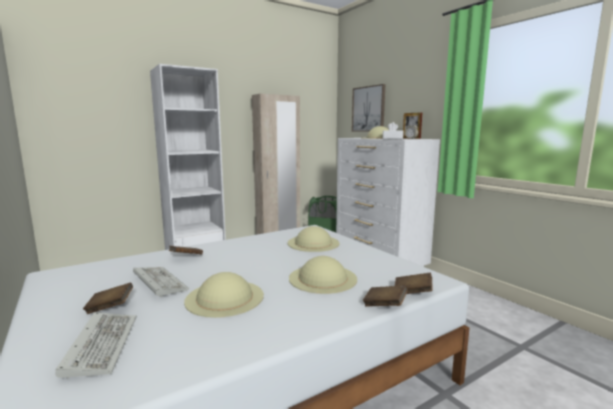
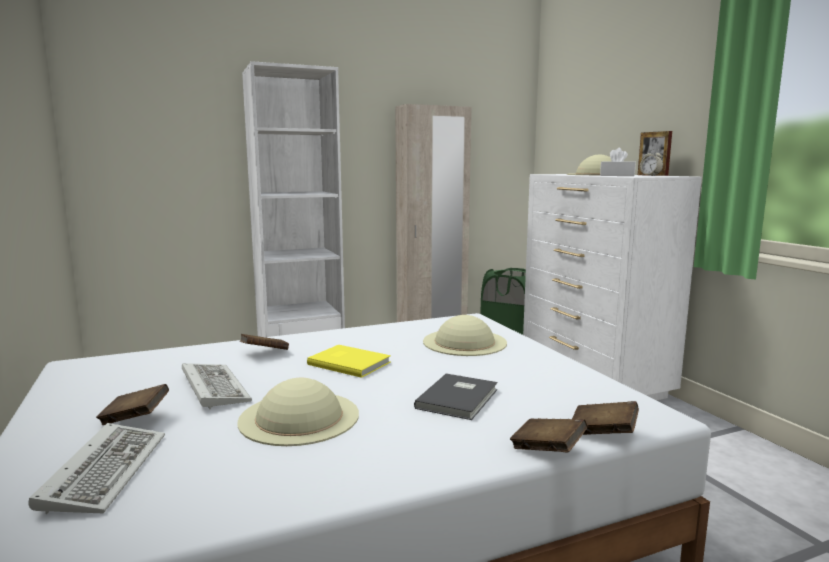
camera: 10 degrees right, 0 degrees up
(245, 260) = (349, 362): none -> yellow book
(322, 278) = (460, 398): beige hat -> grey book
(368, 109) = (585, 126): picture -> none

